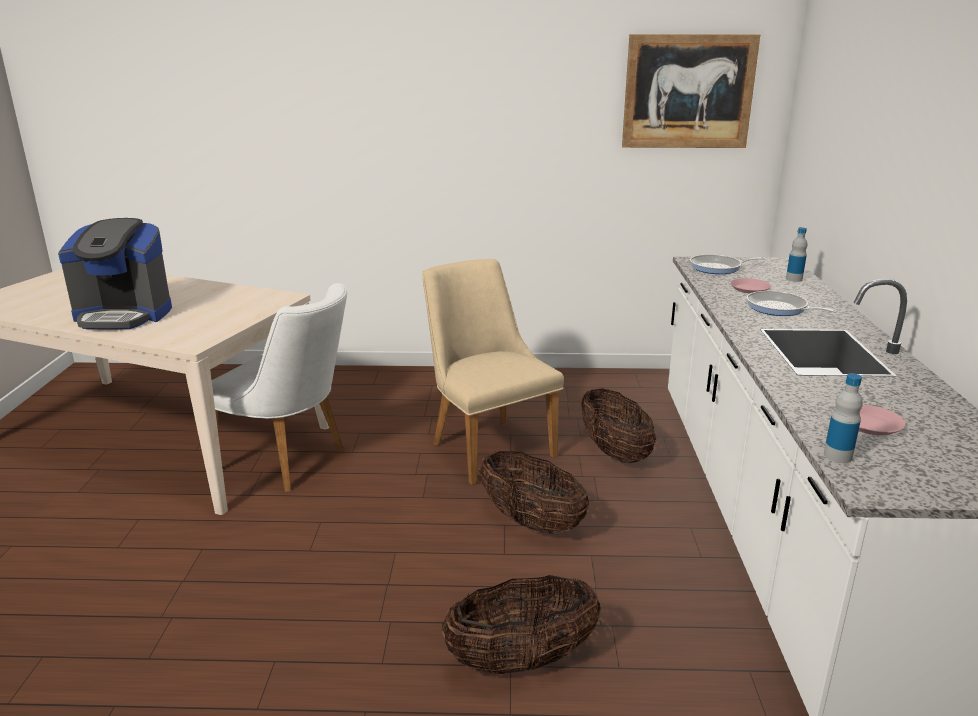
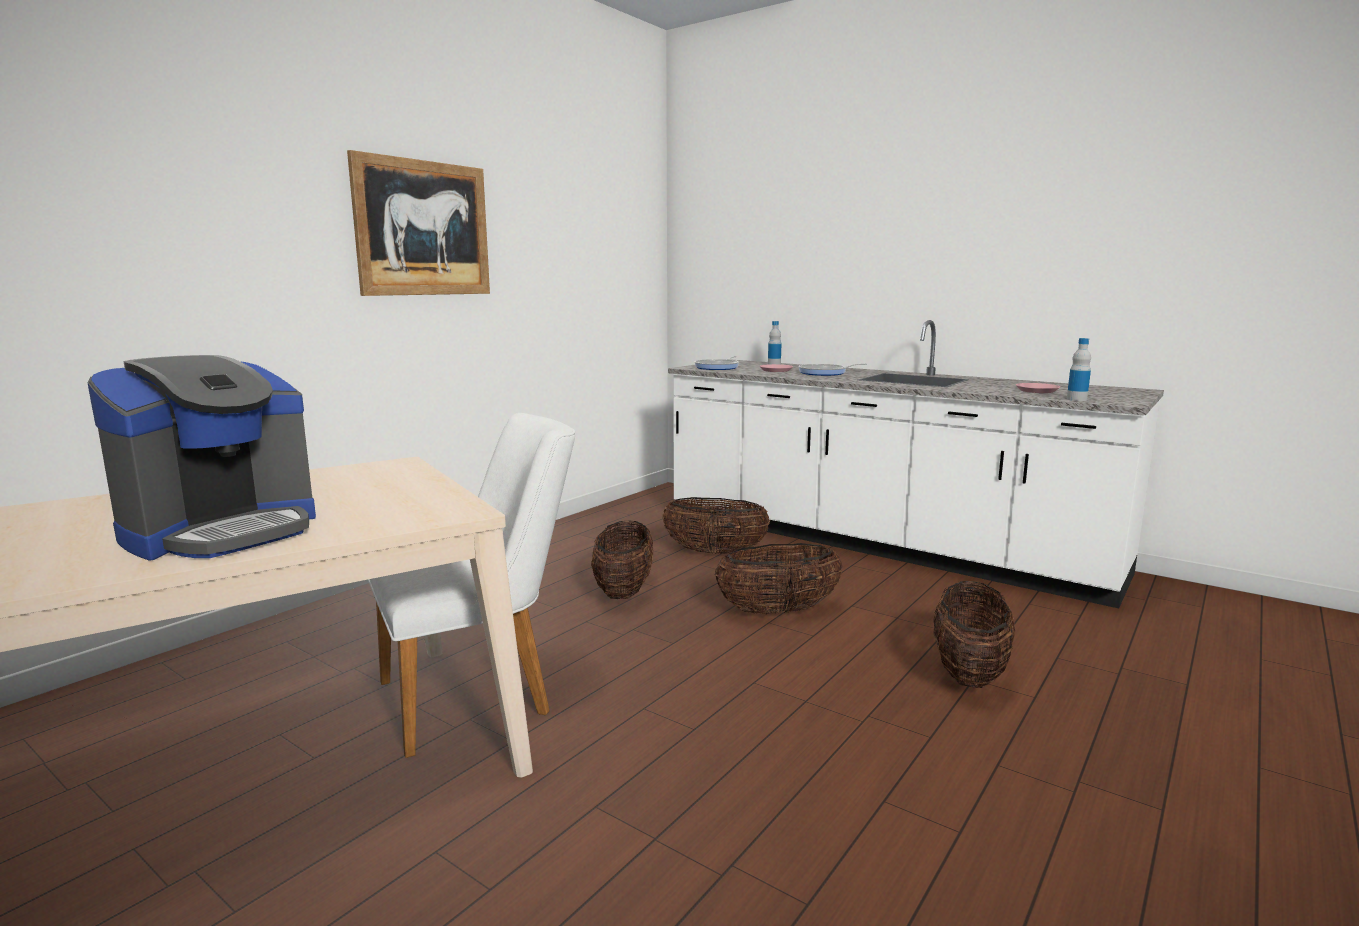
camera: 55 degrees left, 10 degrees down
(486, 445) = (624, 590): beige chair -> basket
(688, 92) = (609, 226): picture -> picture (423, 228)

